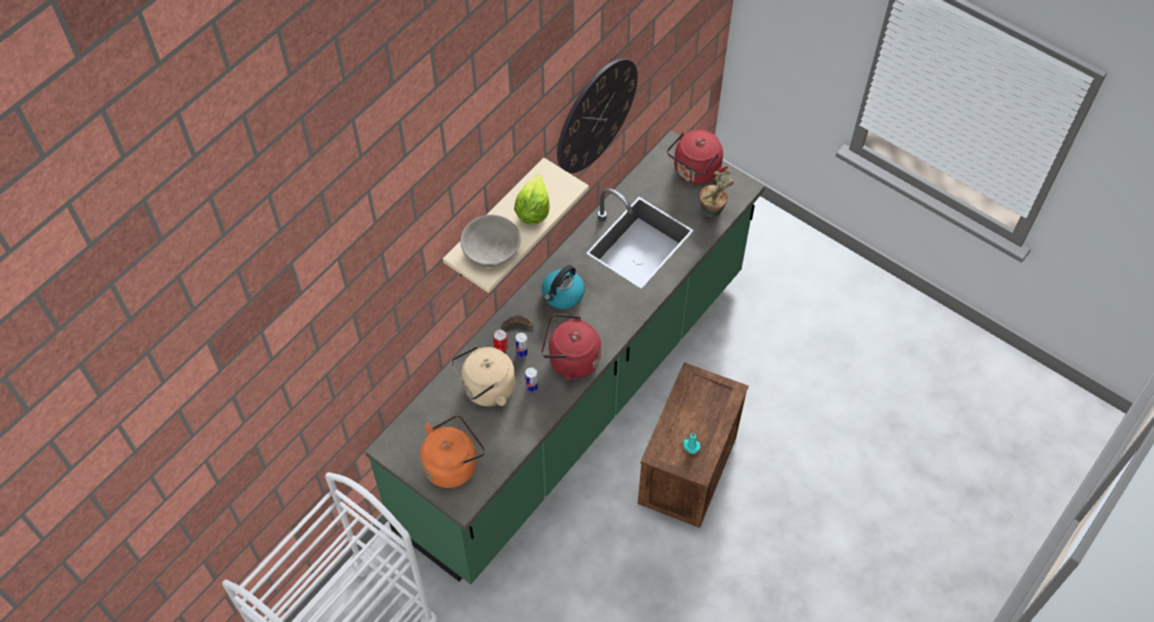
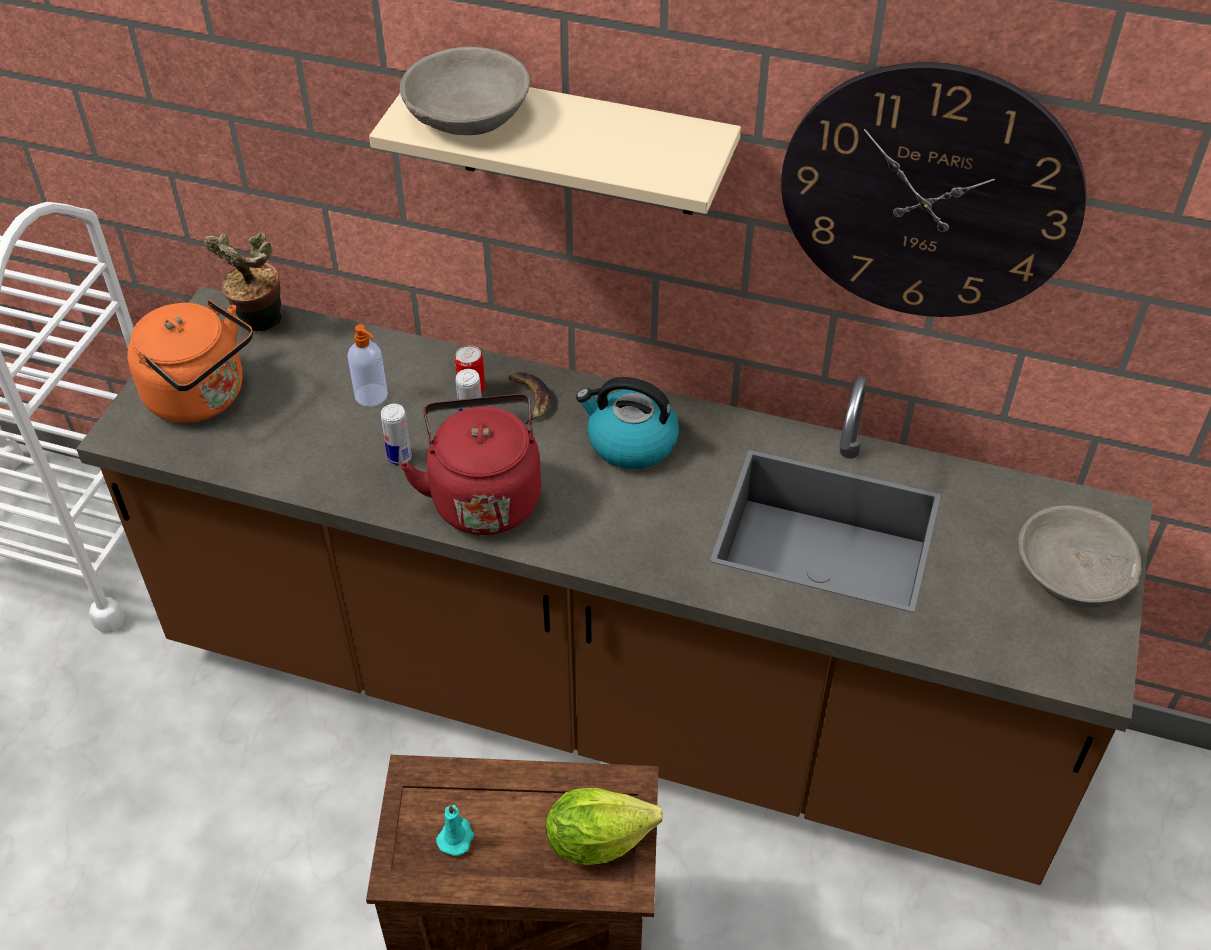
camera: 70 degrees right, 10 degrees down
(486, 389) = (372, 396): beige kettle -> soap dispenser
(532, 211) = (591, 143): lettuce -> lettuce (597, 840)
(577, 399) = (605, 697): green counter -> brown counter
(695, 172) = (1071, 573): red kettle -> grey bowl
(712, 213) = (983, 634): potted plant -> potted plant (258, 323)

